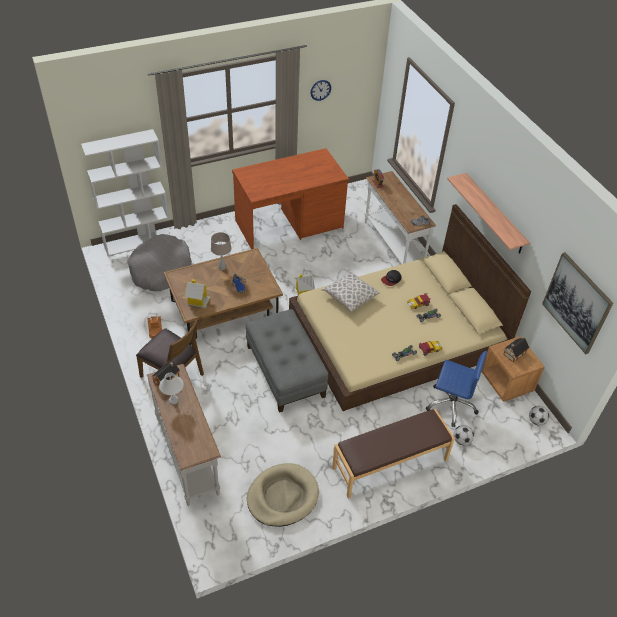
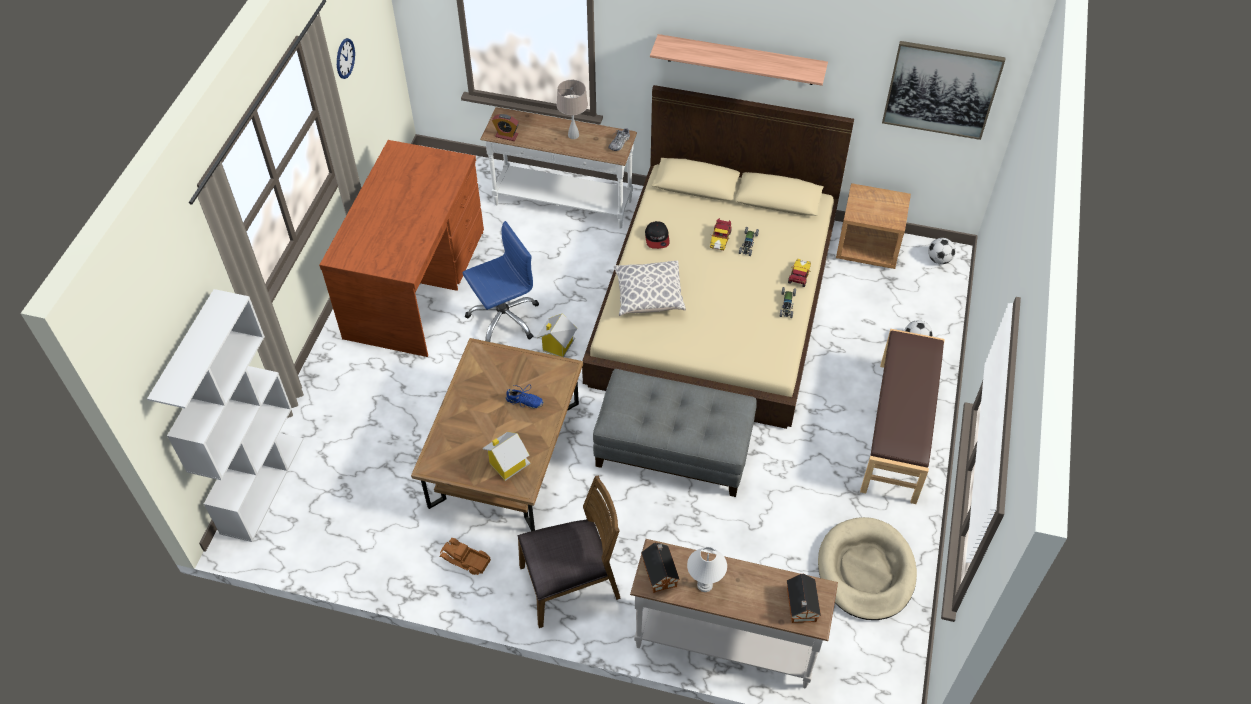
camera: 50 degrees left, 5 degrees up
(160, 270) = (352, 487): grey dog bed -> none
(222, 267) = (469, 400): beige table lamp -> beige table lamp (573, 135)
(451, 404) = (859, 317): blue office chair -> blue office chair (504, 318)
(513, 354) = (872, 206): toy house -> toy house (801, 606)

